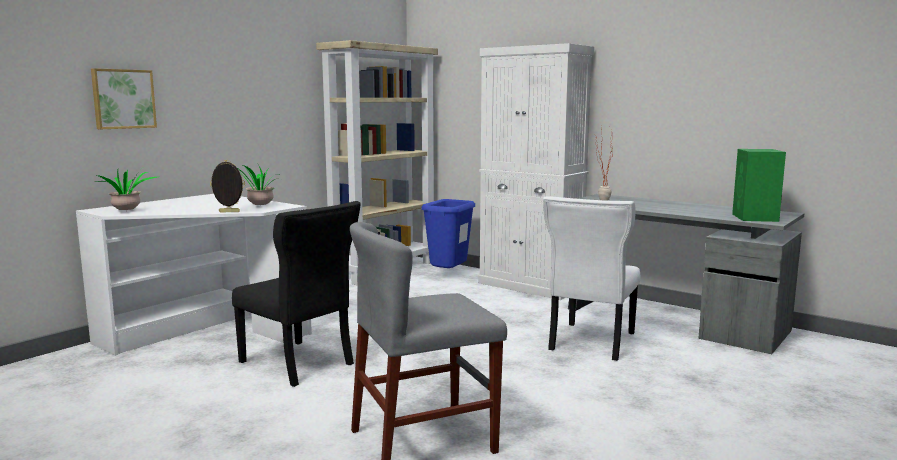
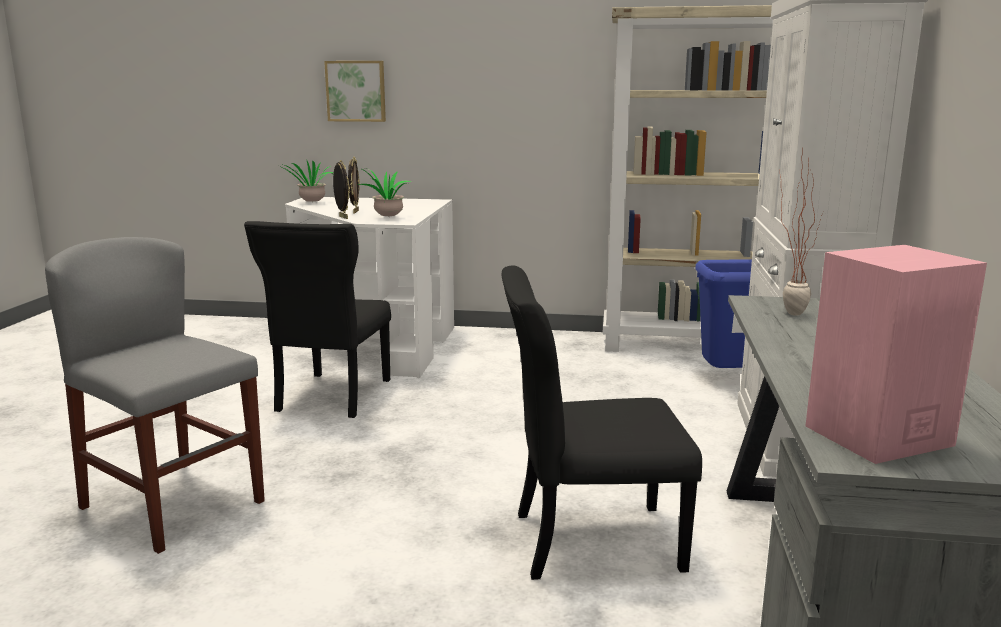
camera: 60 degrees right, 5 degrees up
(210, 208) = (355, 212): none -> picture frame
(590, 343) = (589, 541): white chair -> black chair
(755, 218) = (875, 436): green speaker -> pink speaker

